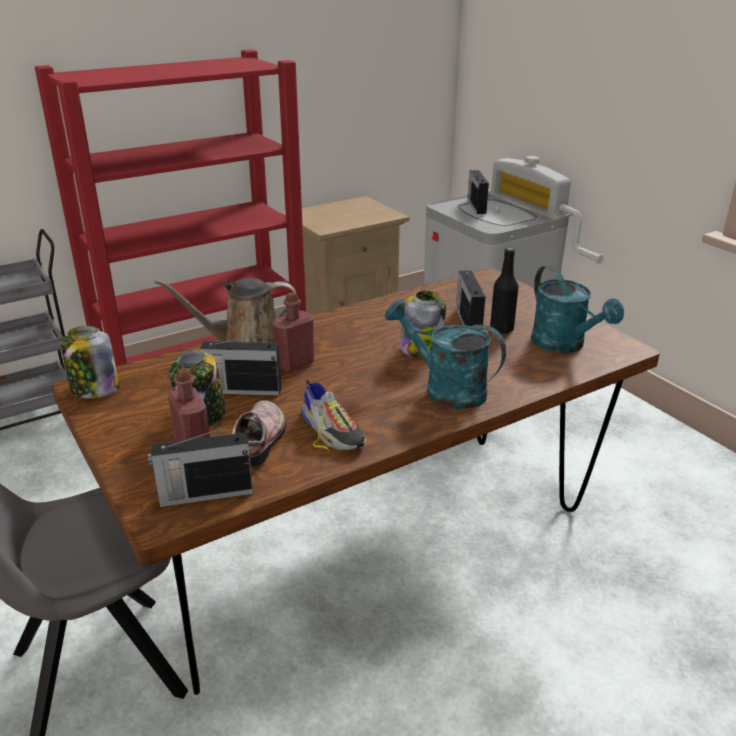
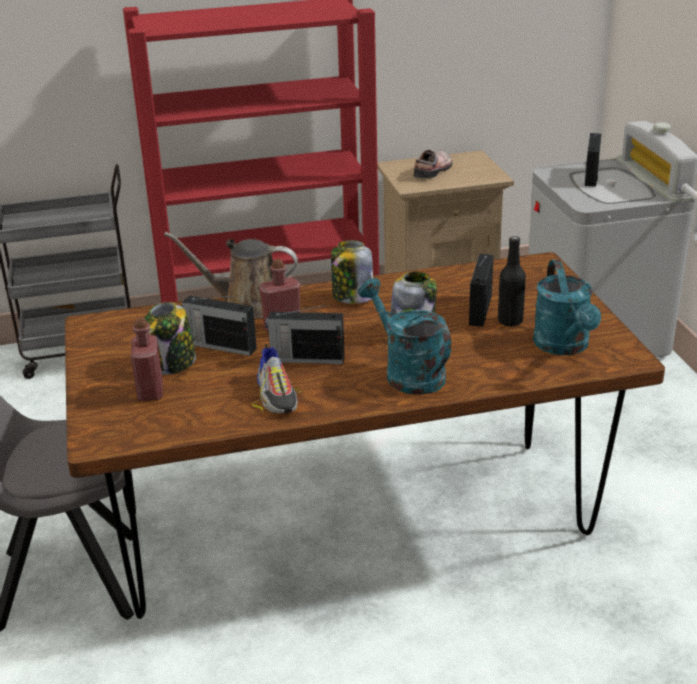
camera: 20 degrees right, 0 degrees up
(94, 389) = (97, 327): jar -> jar (352, 297)
(204, 494) = (139, 429): radio -> radio (306, 359)
(260, 441) = (209, 393): shoe -> shoe (434, 170)

